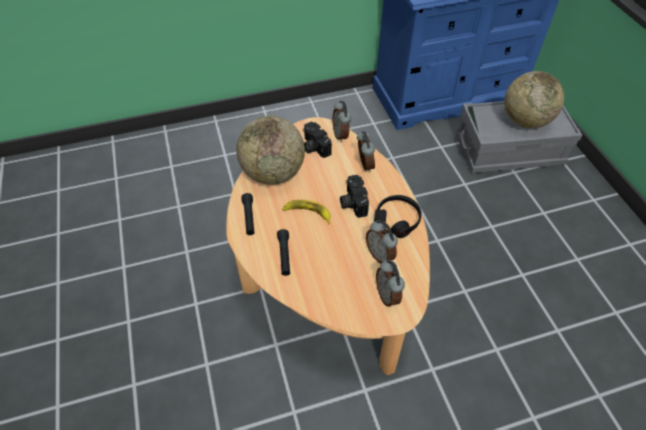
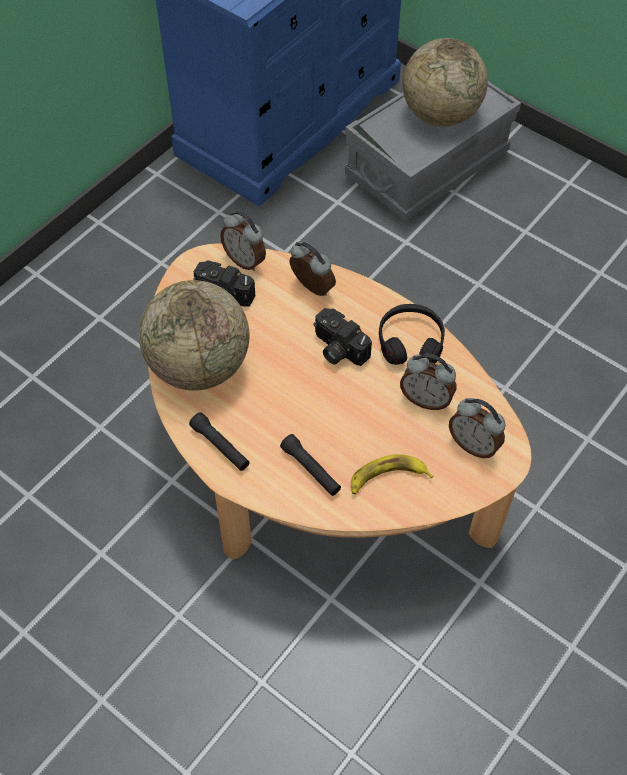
camera: 35 degrees left, 5 degrees up
(307, 213) = (292, 396): banana -> banana (387, 478)

